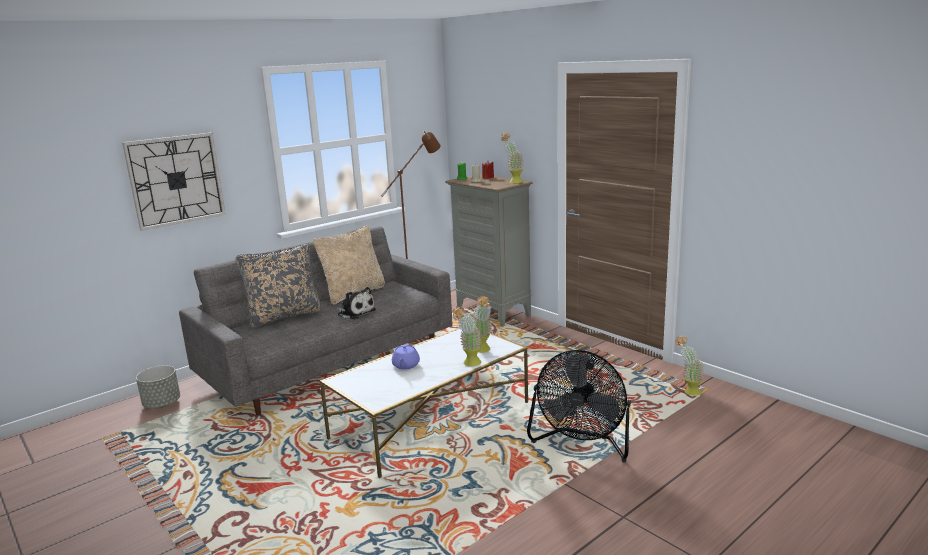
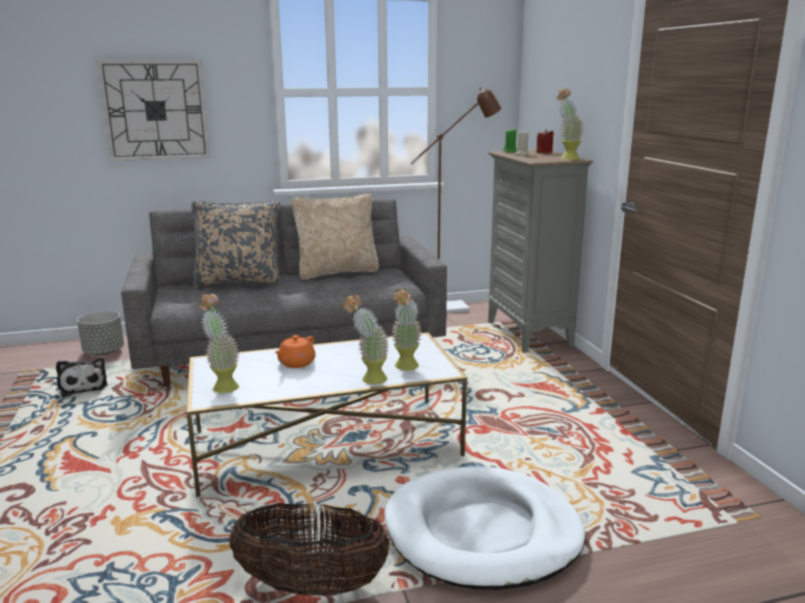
camera: 25 degrees right, 0 degrees up
(355, 312) = (312, 292): plush toy -> plush toy (83, 387)
(405, 365) = (296, 363): purple teapot -> orange teapot
(511, 500) = (311, 586): none -> basket
(579, 441) = (483, 533): black fan -> white dog bed
(687, 392) = (719, 510): potted plant -> potted plant (222, 385)

